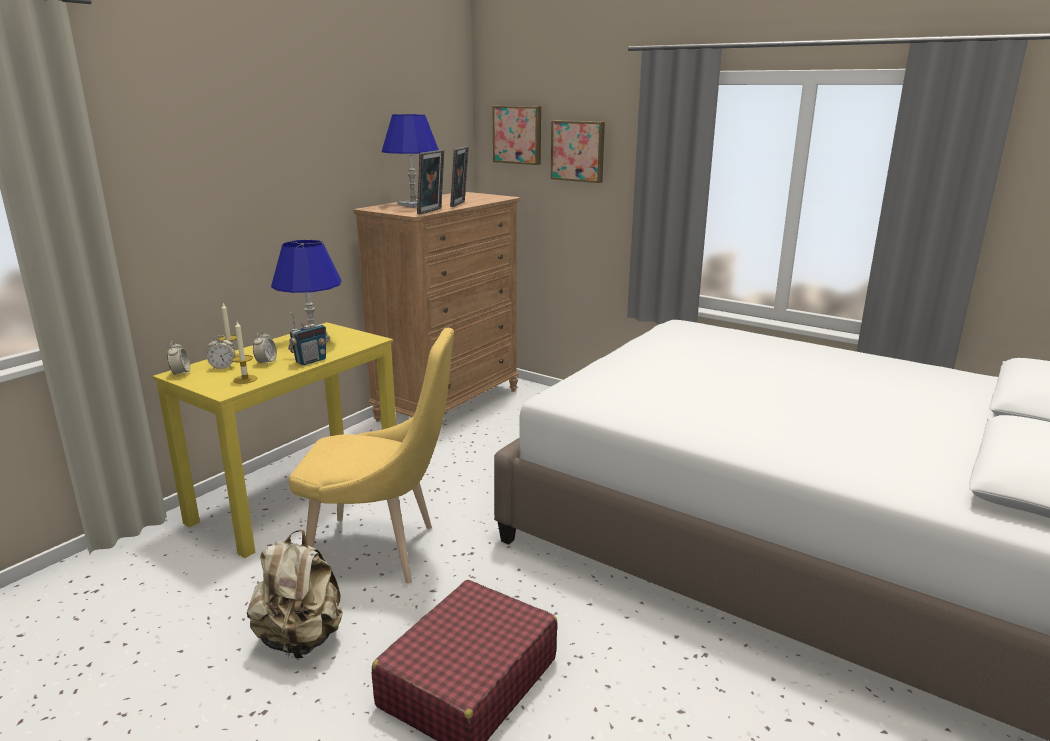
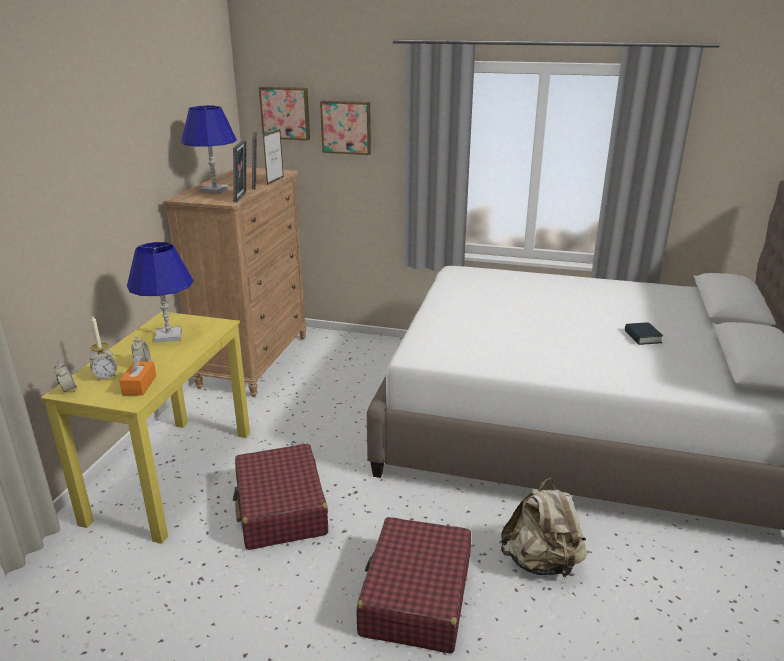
camera: 20 degrees left, 5 degrees up
(245, 379) = (139, 385): candle -> orange tissue box
(301, 639) = (262, 600): beige backpack -> beige backpack (541, 562)
(310, 361) = (184, 355): radio -> none
(381, 552) = (281, 508): yellow chair -> red suitcase
(484, 202) = (275, 181): none -> picture frame
(874, 421) = (642, 337): none -> book

